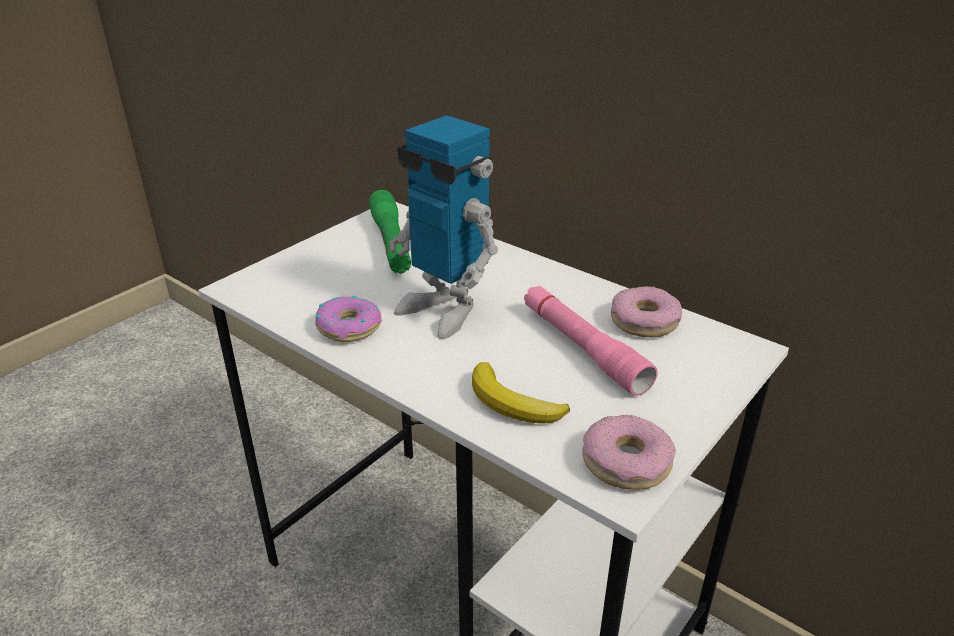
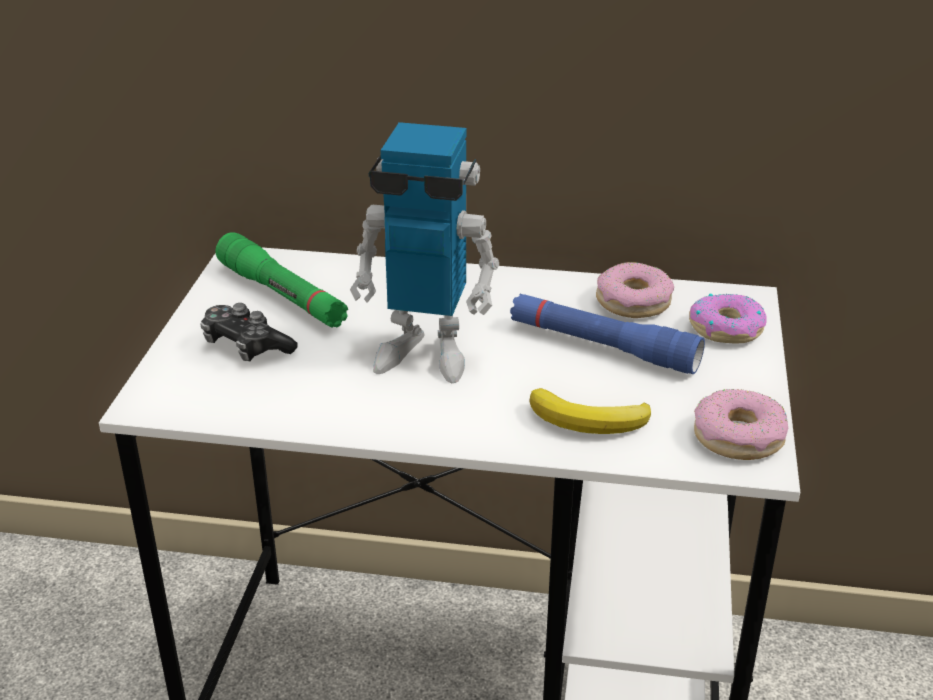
camera: 30 degrees left, 0 degrees up
(332, 269) = (246, 346): none -> game controller
(349, 327) = (340, 404): donut -> donut (726, 328)
(582, 348) = (602, 346): pink flashlight -> blue flashlight

